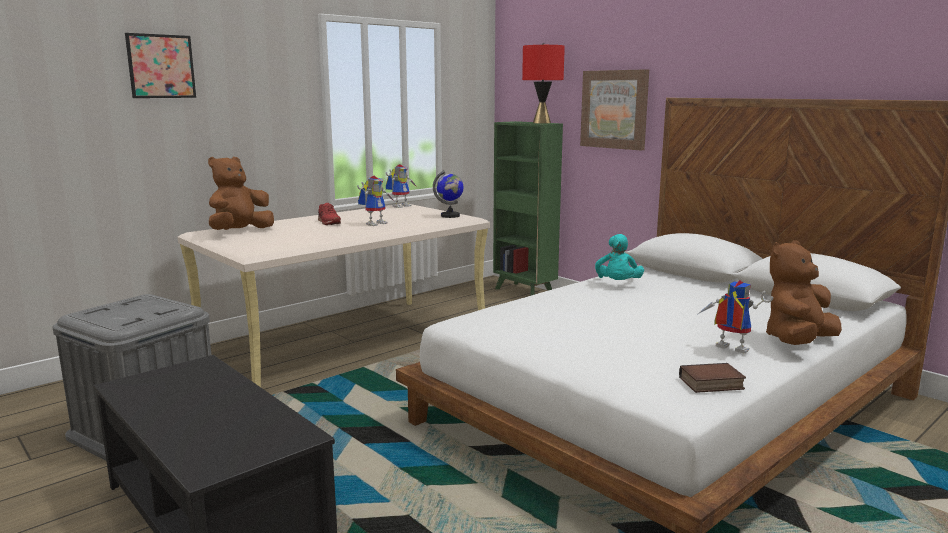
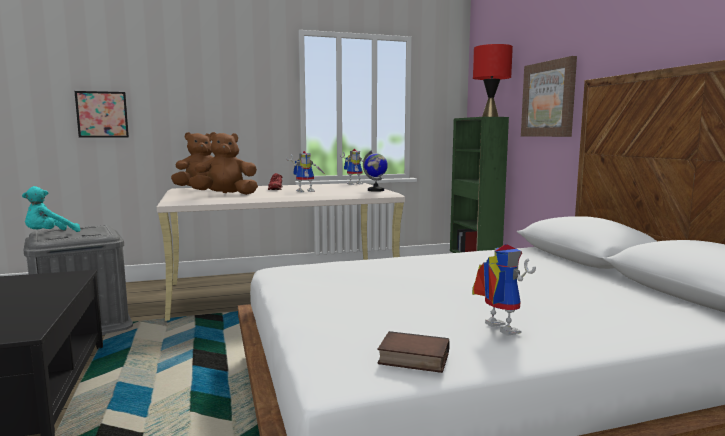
camera: 25 degrees right, 5 degrees down
(161, 66) = (169, 68): picture -> picture (102, 114)
(618, 284) = (482, 258): turquoise plush toy -> turquoise plush toy (49, 235)
(798, 342) = (605, 336): brown plush toy -> brown plush toy (226, 195)

